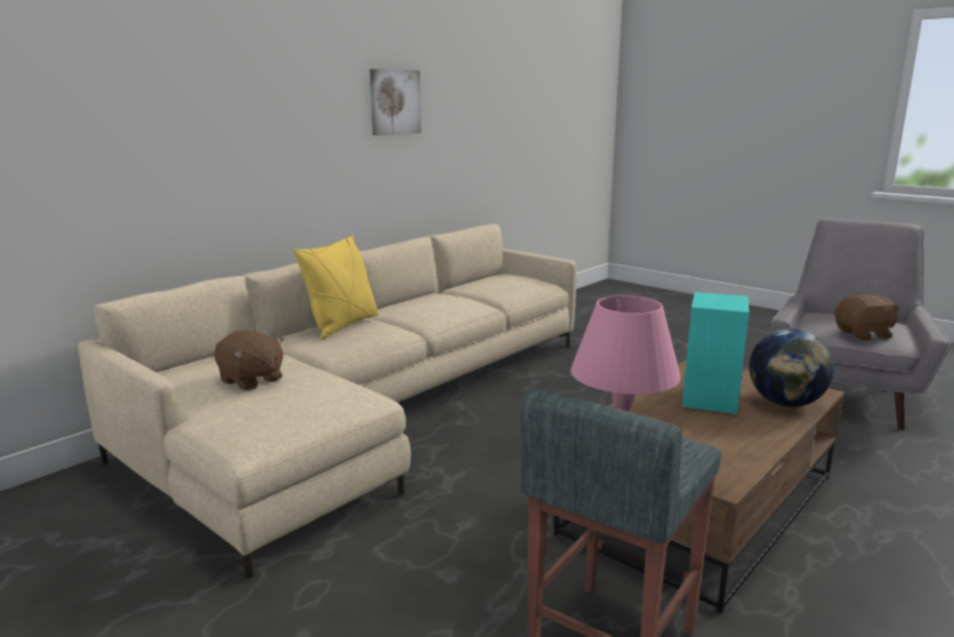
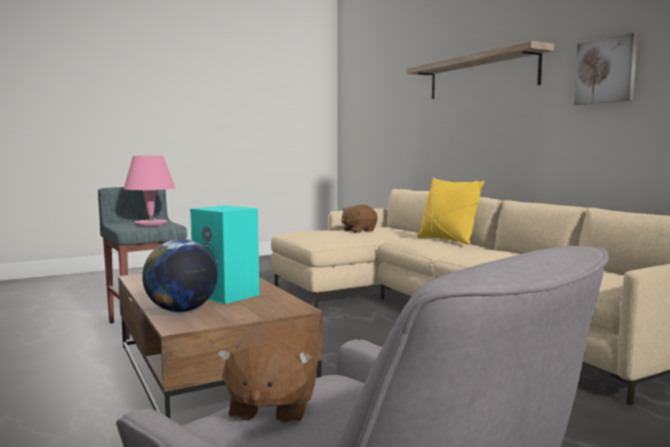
camera: 110 degrees right, 10 degrees down
(234, 83) = (480, 75): none -> shelf

